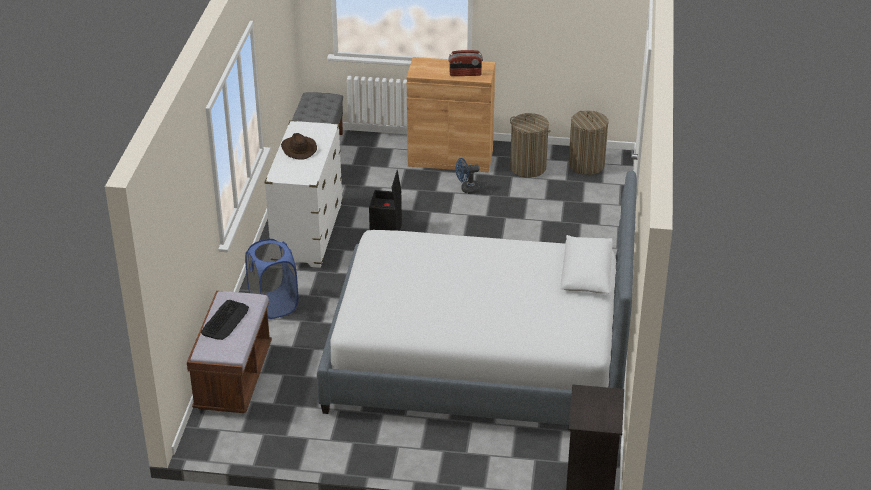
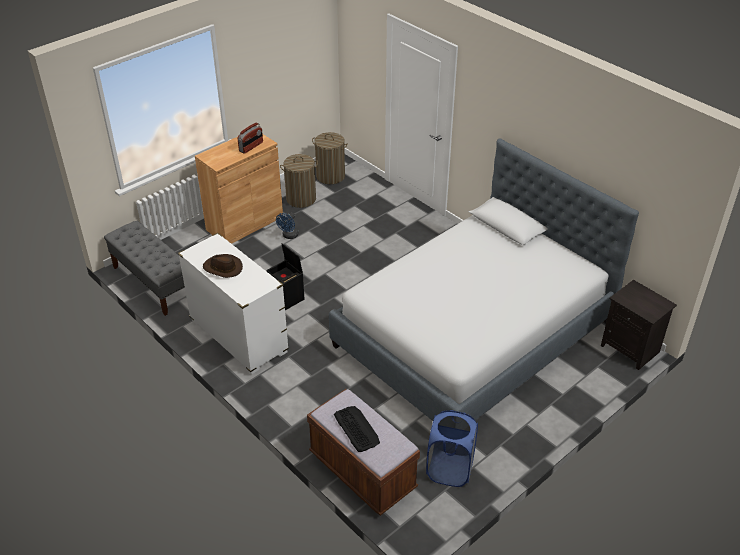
camera: 50 degrees left, 5 degrees up
(273, 305) = (300, 401): blue laundry basket -> blue laundry basket (449, 470)

